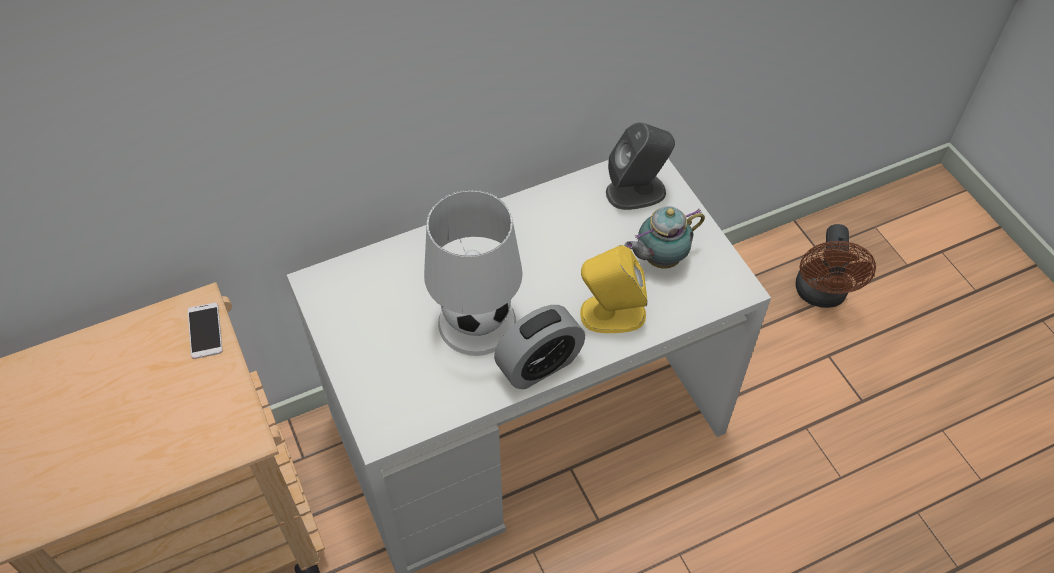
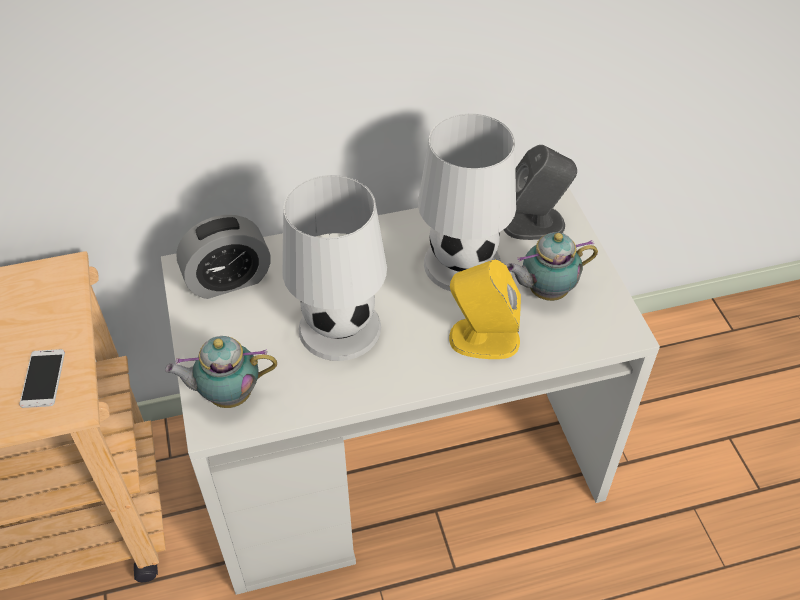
camera: 10 degrees right, 5 degrees down
(205, 331) = (61, 295): phone -> phone (43, 378)
(388, 404) = (227, 395): none -> teapot
(539, 365) = (395, 379): alarm clock -> alarm clock (228, 280)
(578, 242) = (462, 264): none -> white table lamp
(821, 295) = (730, 375): brown fan -> none

